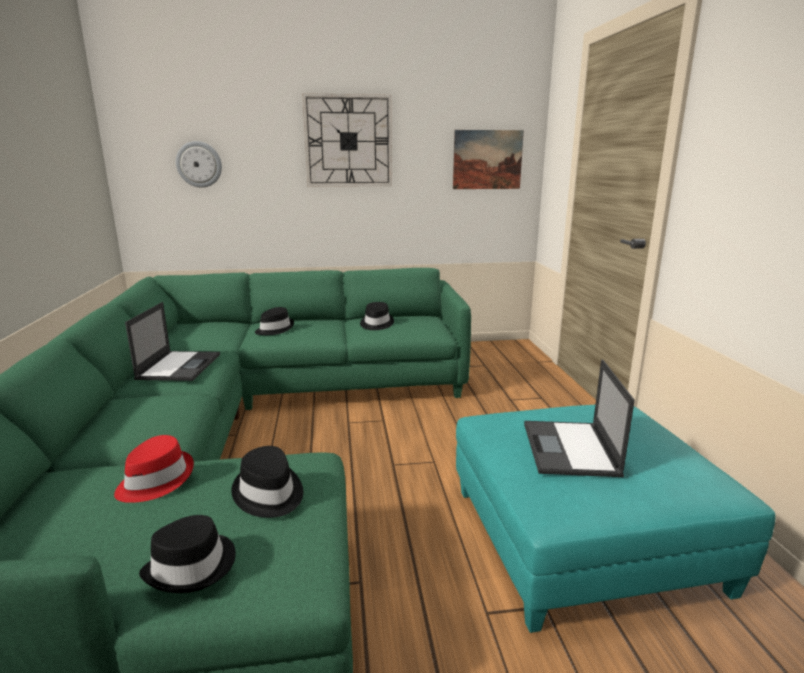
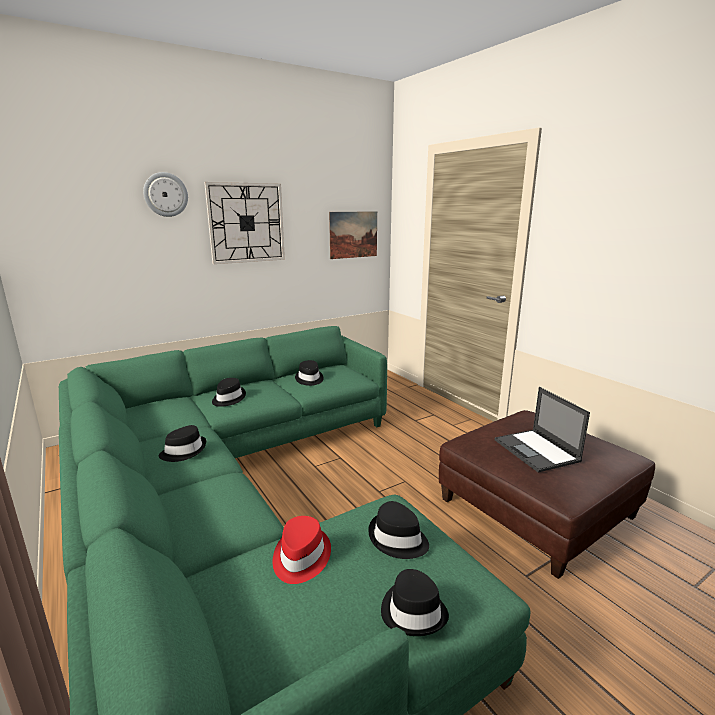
camera: 25 degrees left, 0 degrees up
(179, 366) = (184, 451): laptop -> black hat
(199, 164) = (105, 249): wall clock -> wall clock (165, 194)
(583, 538) = (537, 508): turquoise ottoman -> brown ottoman

